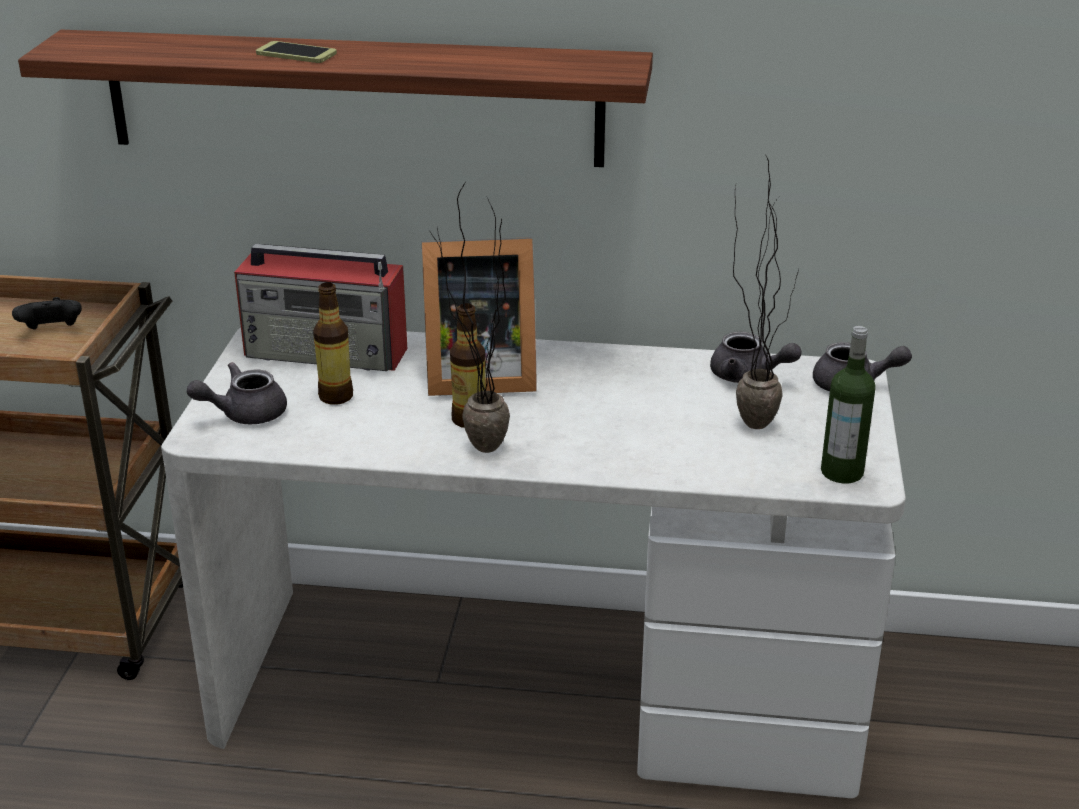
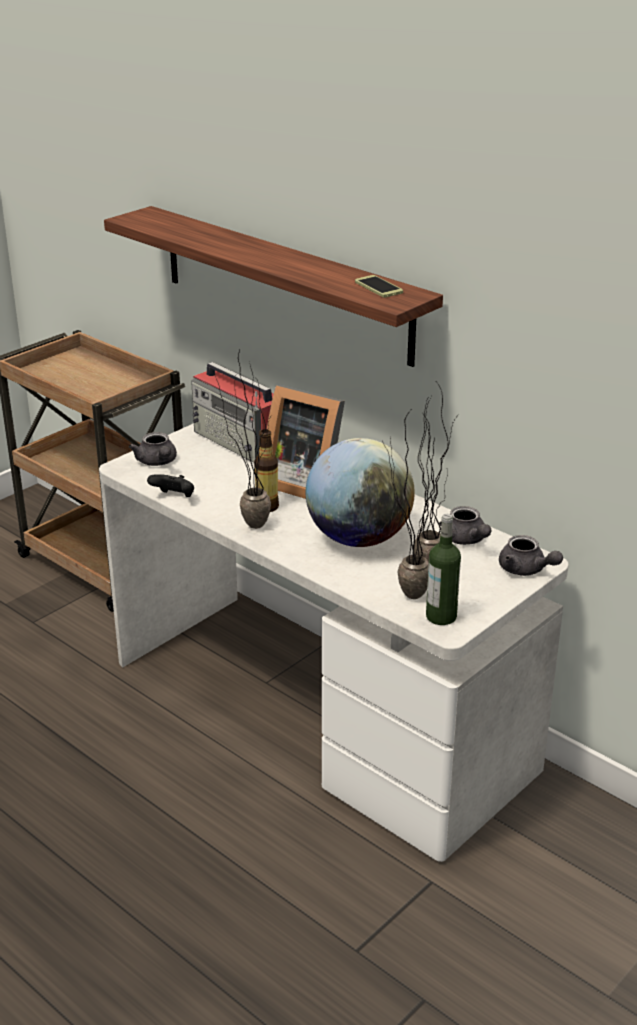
camera: 35 degrees right, 0 degrees up
(52, 331) = (113, 386): black game controller -> black game controller (174, 497)
(244, 414) = (157, 462): grey teapot -> grey teapot turned 120 degrees counterclockwise
(296, 54) = (239, 248): phone -> phone (378, 287)
(336, 396) = (214, 469): bottle -> none
(630, 417) = (358, 538): none -> globe
(768, 464) = (402, 594): none -> potted plant

